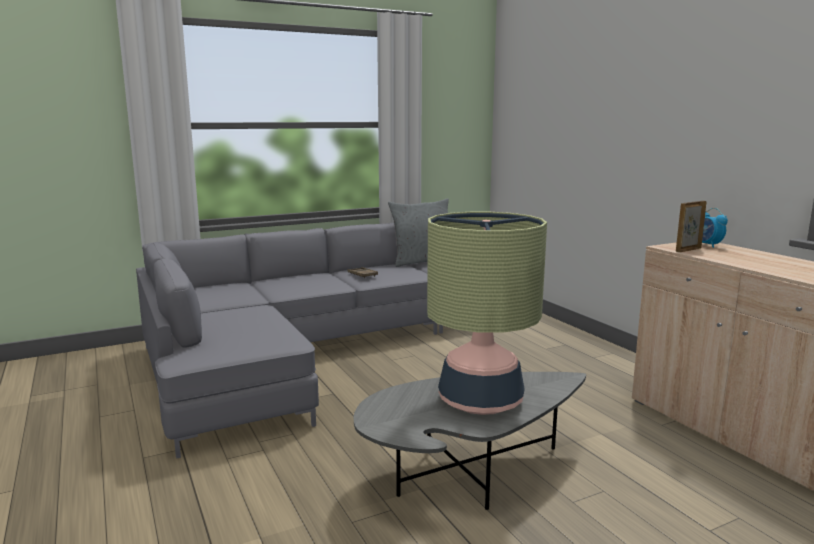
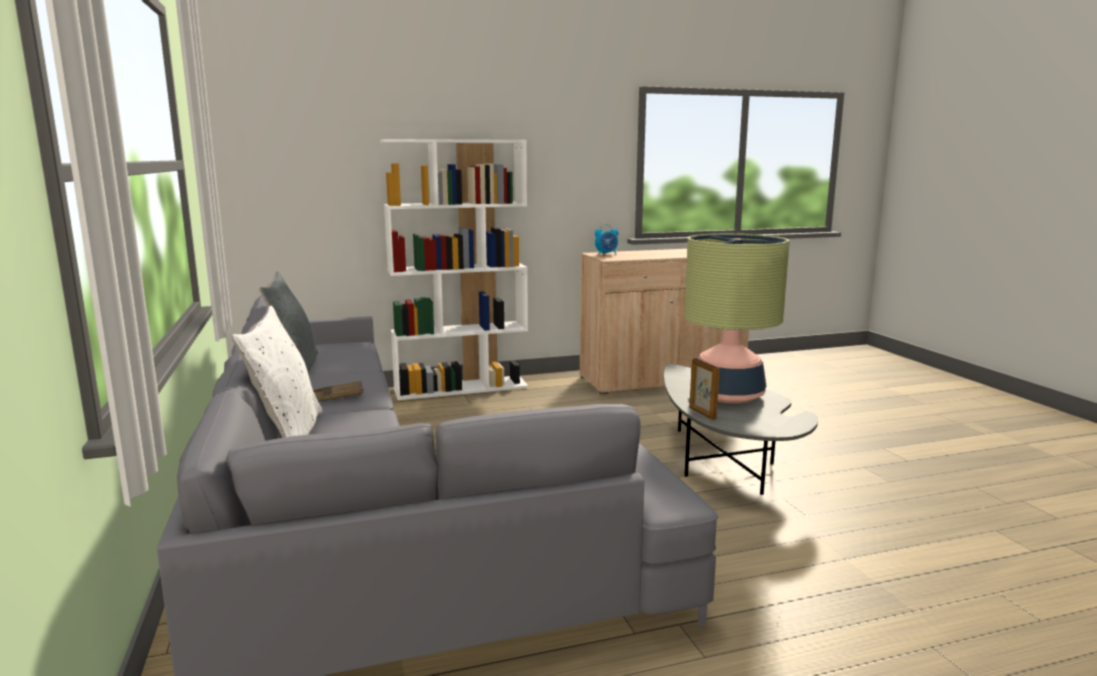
camera: 80 degrees left, 0 degrees up
(298, 276) = (287, 434): none -> white pillow
(583, 341) = (461, 388): none -> white bookcase
(688, 250) = (622, 257): picture frame -> picture frame (702, 413)

